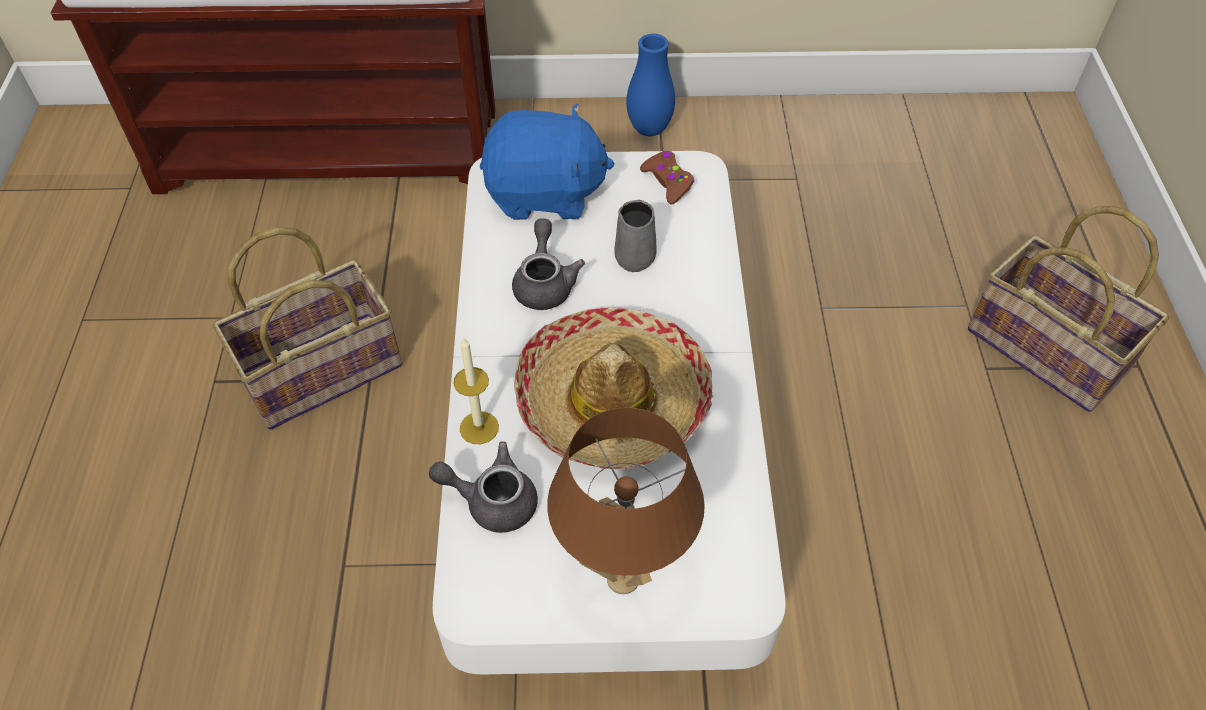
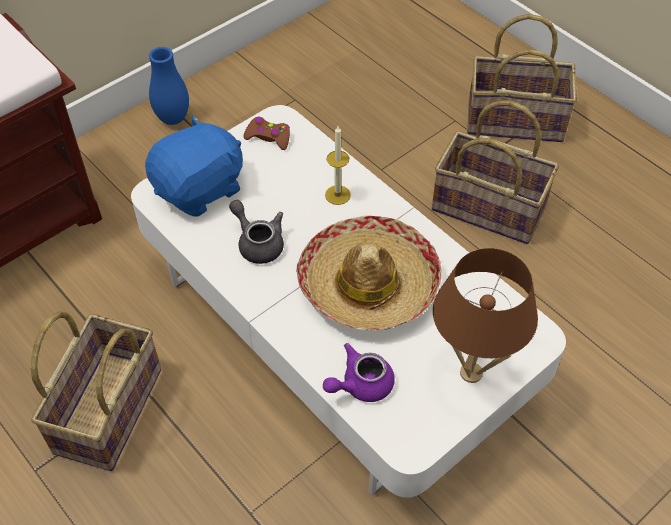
camera: 40 degrees left, 0 degrees up
(479, 427) = (309, 351): candle -> candle (337, 195)
(492, 501) = (360, 385): grey teapot -> purple teapot
(636, 257) = (296, 193): grey mug -> none
(912, 430) = (489, 207): none -> basket

